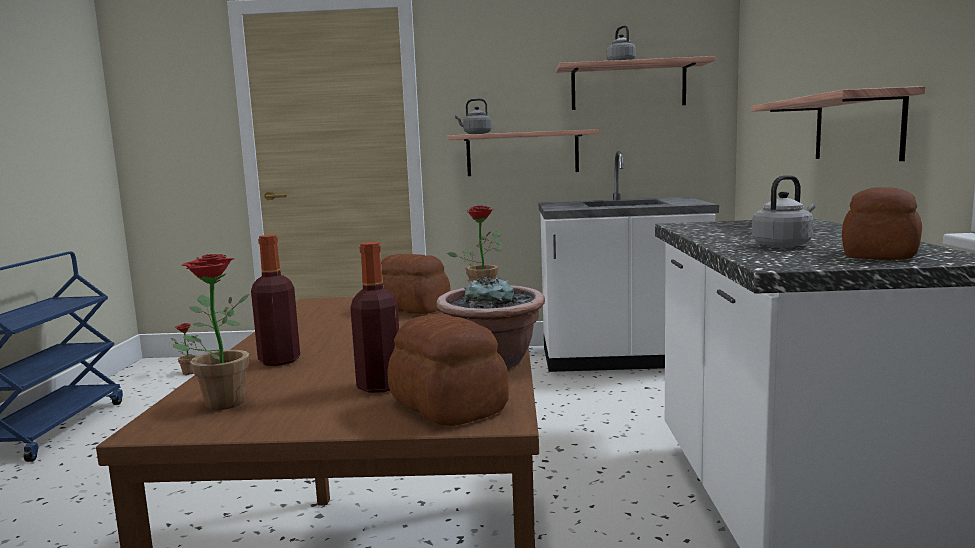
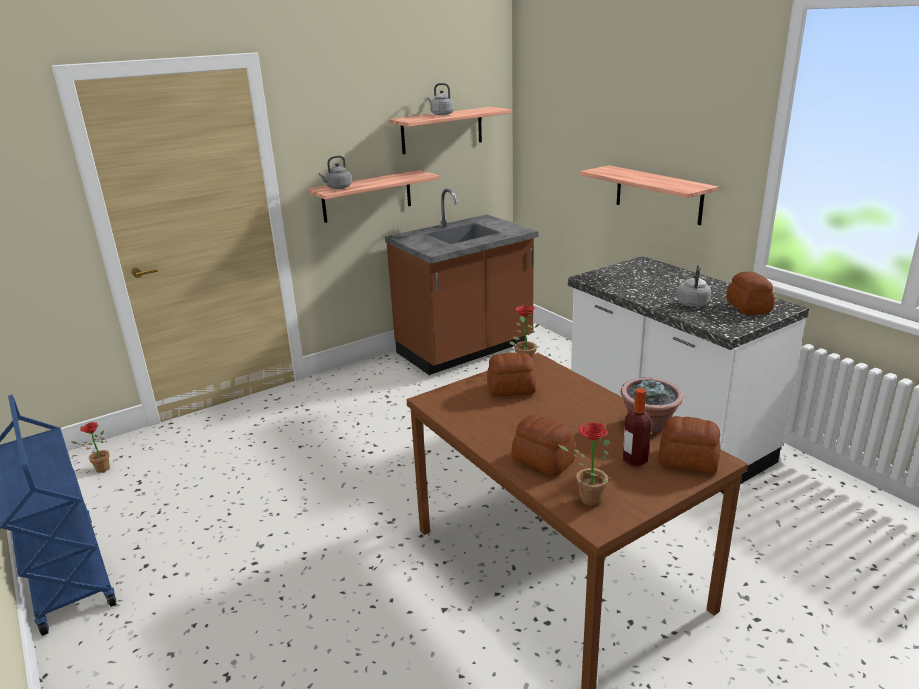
camera: 35 degrees left, 15 degrees up
(279, 361) = (543, 461): bottle -> bread
(622, 360) = (465, 350): white counter -> brown counter

